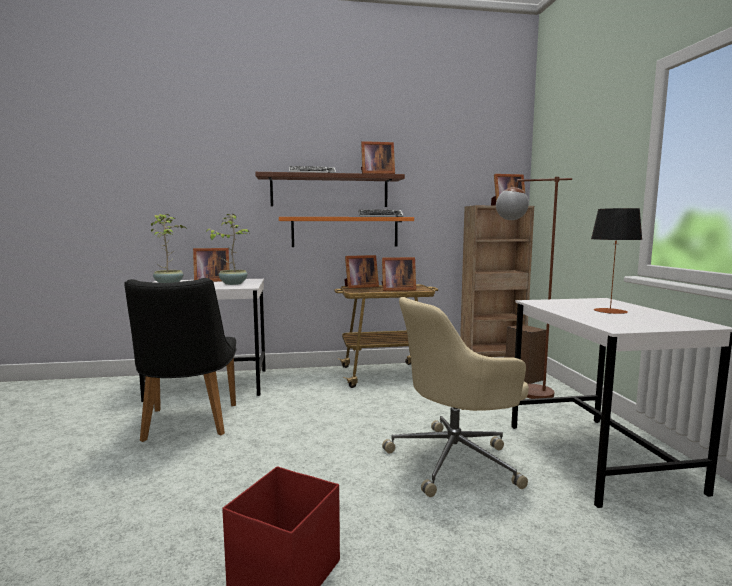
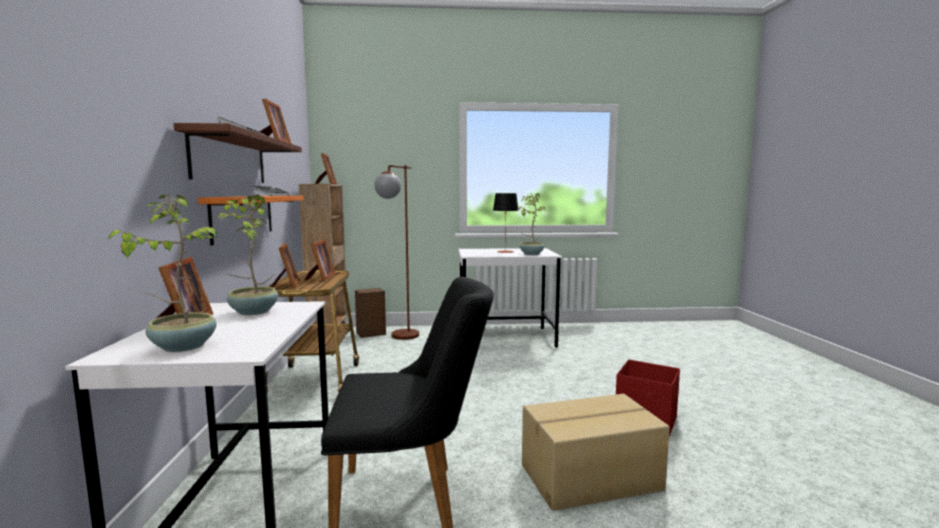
camera: 85 degrees left, 0 degrees up
(169, 506) = (591, 478): none -> cardboard box
(455, 460) = (508, 369): beige office chair -> none
(604, 320) = (531, 254): none -> potted plant

